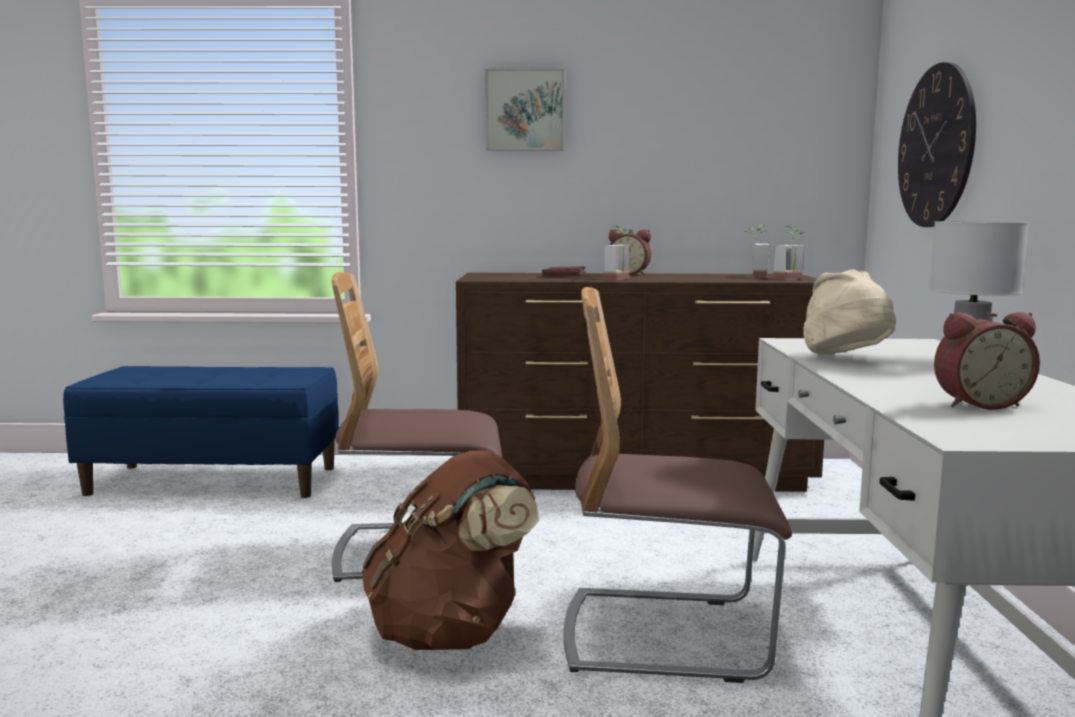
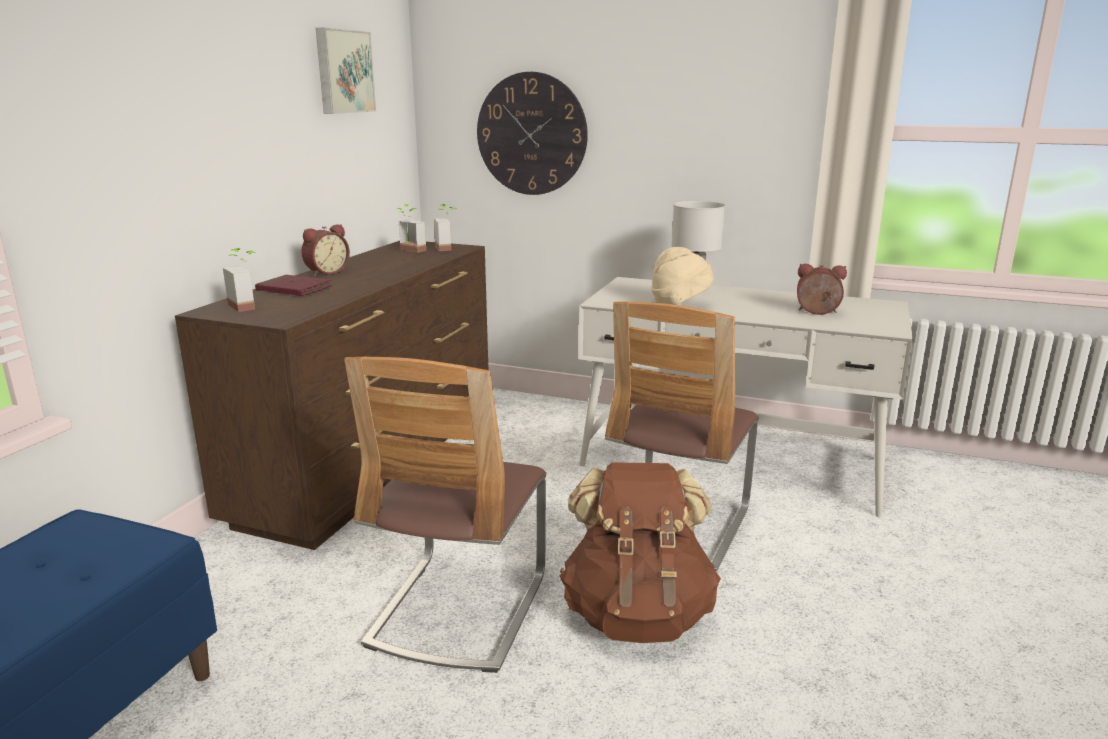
camera: 70 degrees left, 10 degrees up
(525, 110) = (188, 96): picture -> picture (343, 72)
(621, 279) = (374, 281): potted plant -> potted plant (248, 306)
(978, 404) = (817, 313): alarm clock -> alarm clock turned 90 degrees counterclockwise

